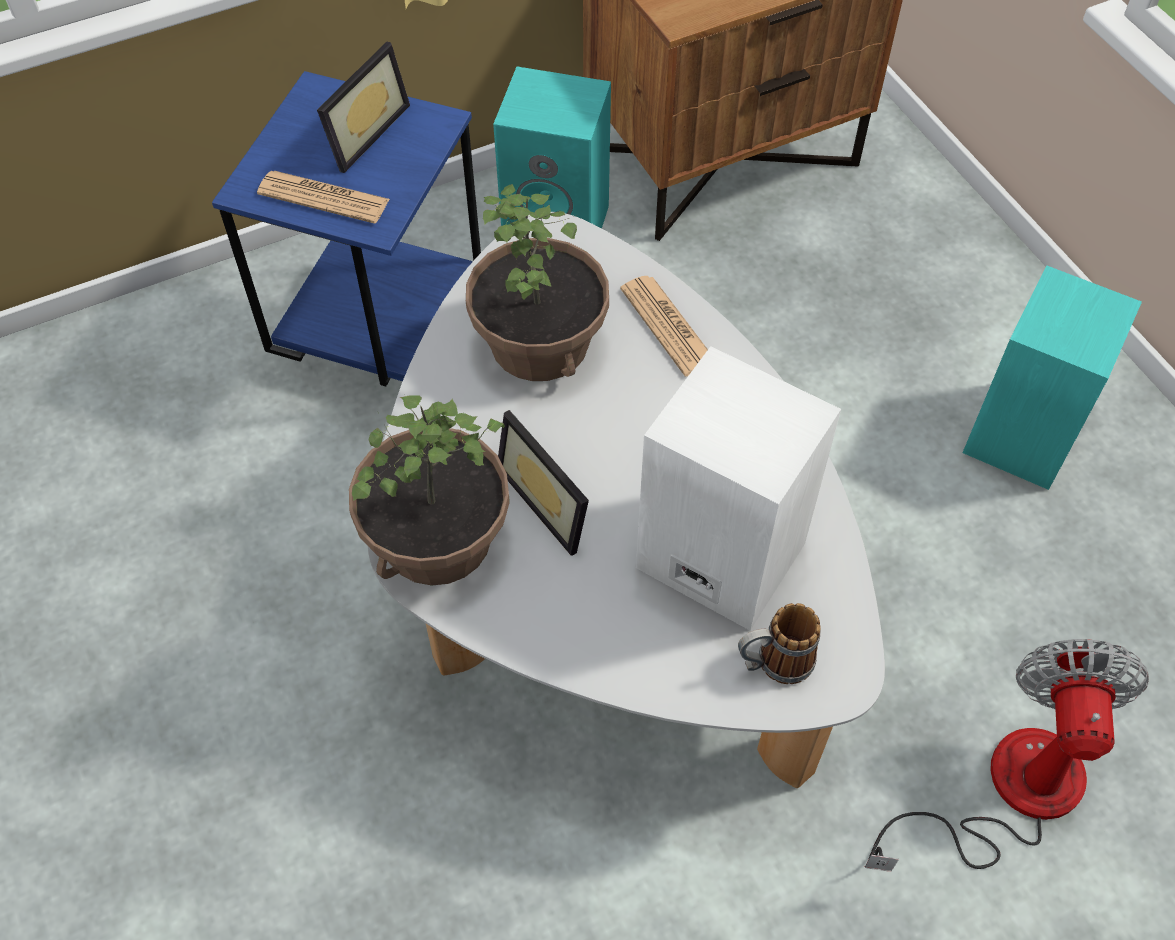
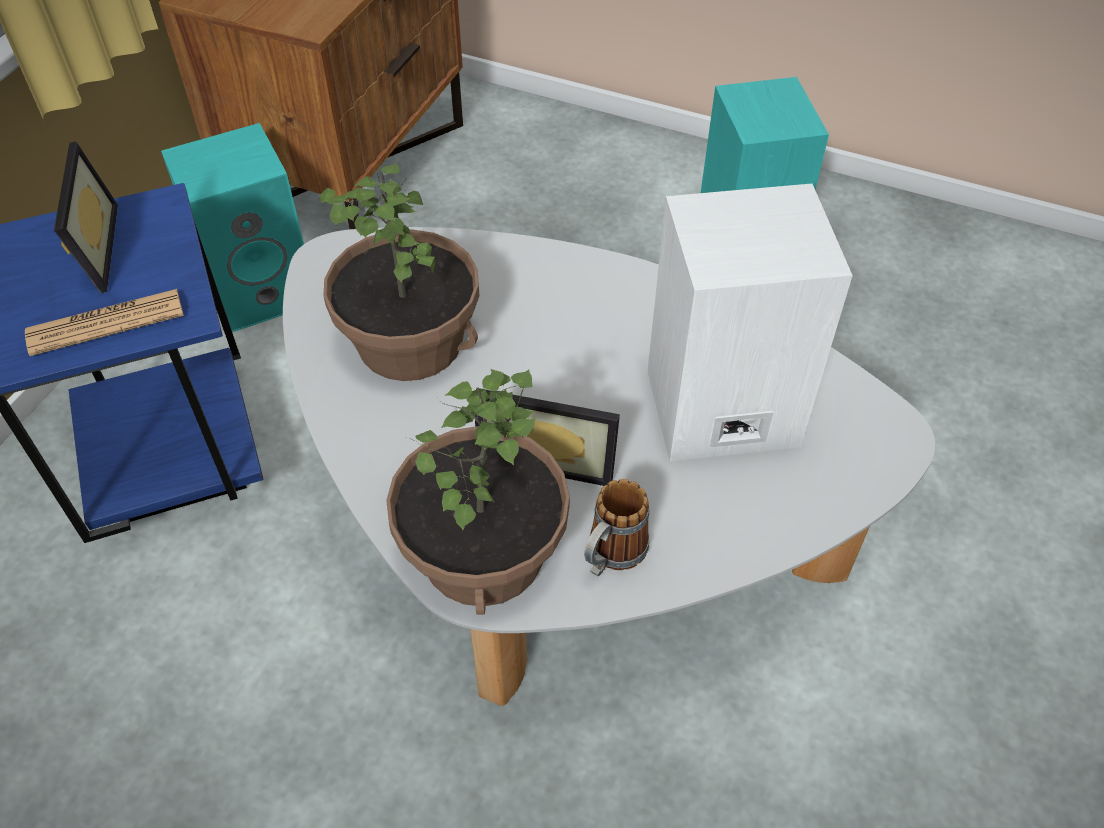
camera: 40 degrees left, 5 degrees down
(668, 326) = (503, 268): newspaper -> none
(773, 663) = (841, 458): mug -> mug (610, 556)
(1007, 791) = (970, 477): fan -> none

